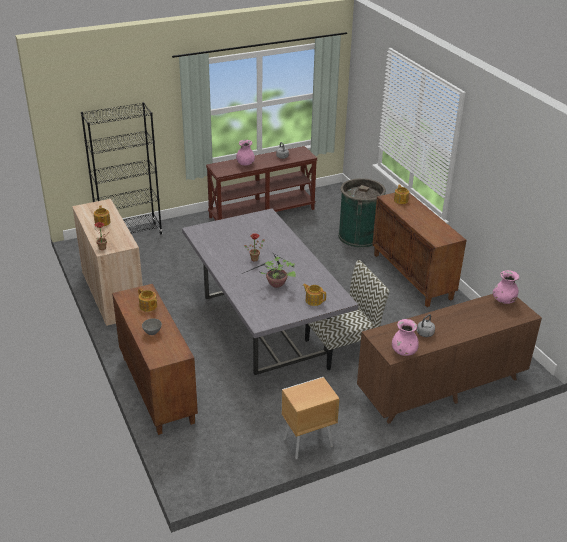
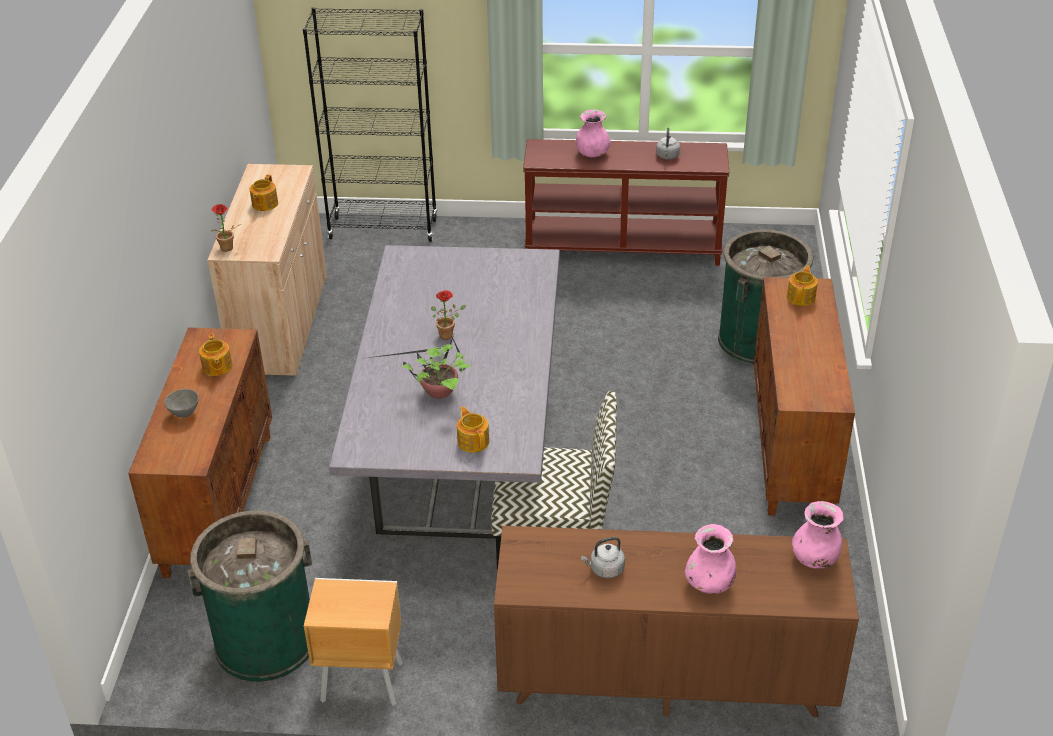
camera: 30 degrees right, 5 degrees up
(241, 443) = (265, 640): none -> green trash can
(404, 352) = (538, 589): pink vase -> pink vase (709, 583)

